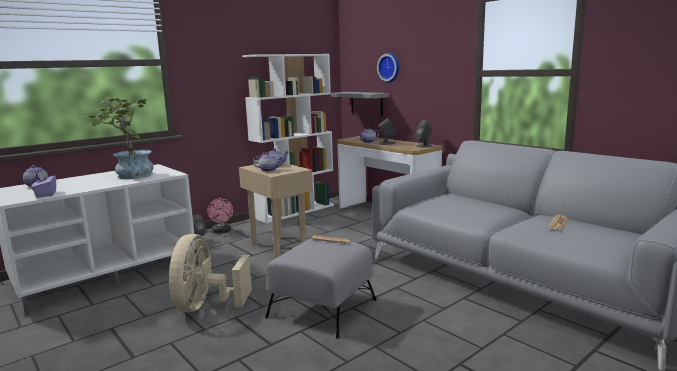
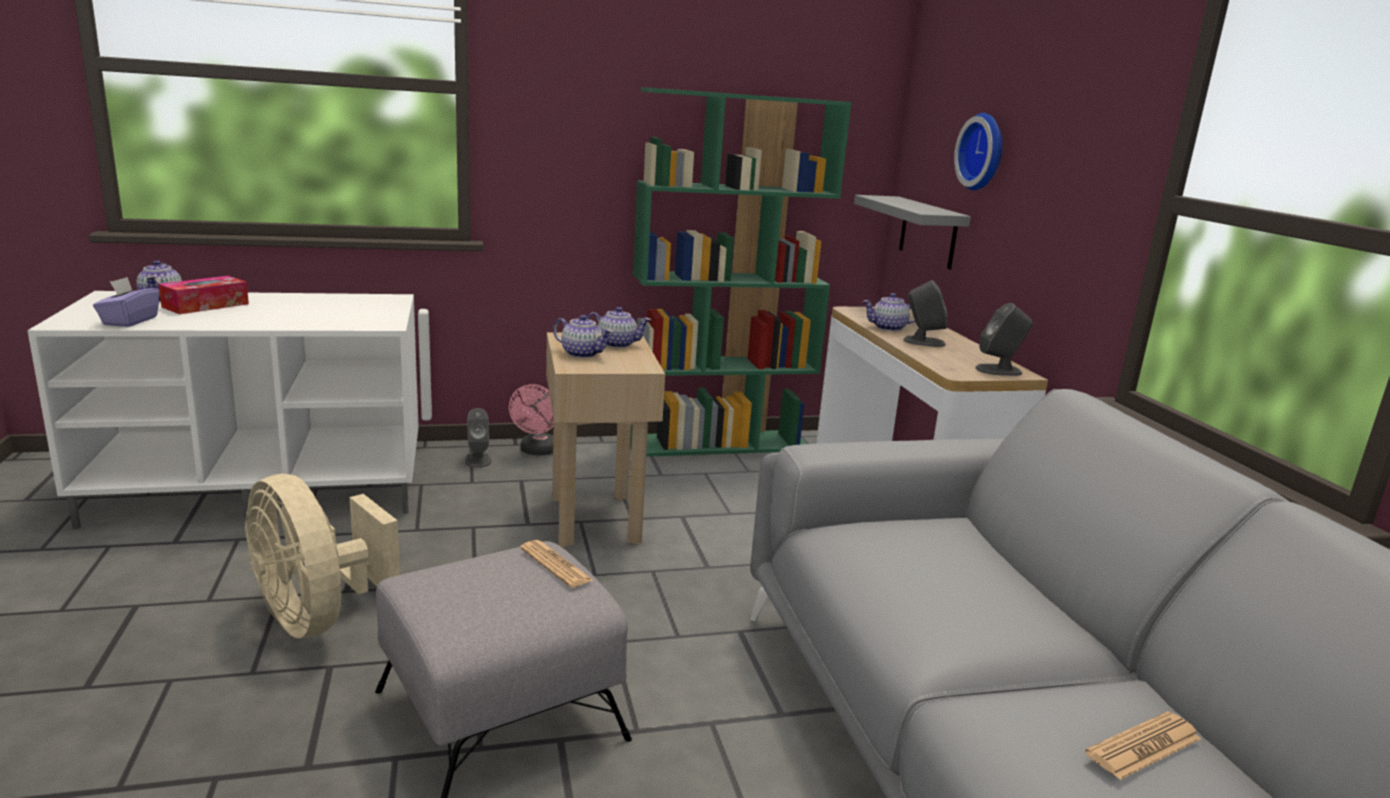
camera: 25 degrees right, 5 degrees up
(68, 183) = (205, 305): none -> tissue box
(129, 176) = (315, 312): potted plant -> none
(206, 306) = (318, 617): beige fan -> beige fan turned 75 degrees counterclockwise
(295, 211) = (718, 443): white bookcase -> green bookcase

